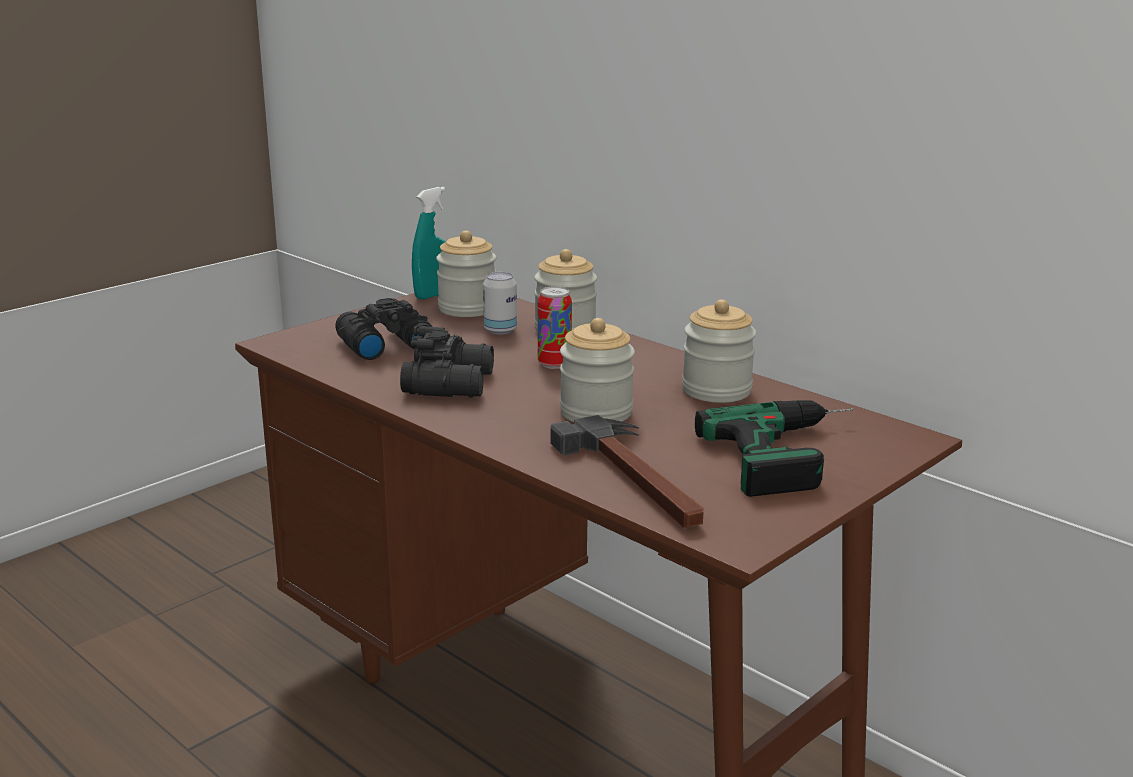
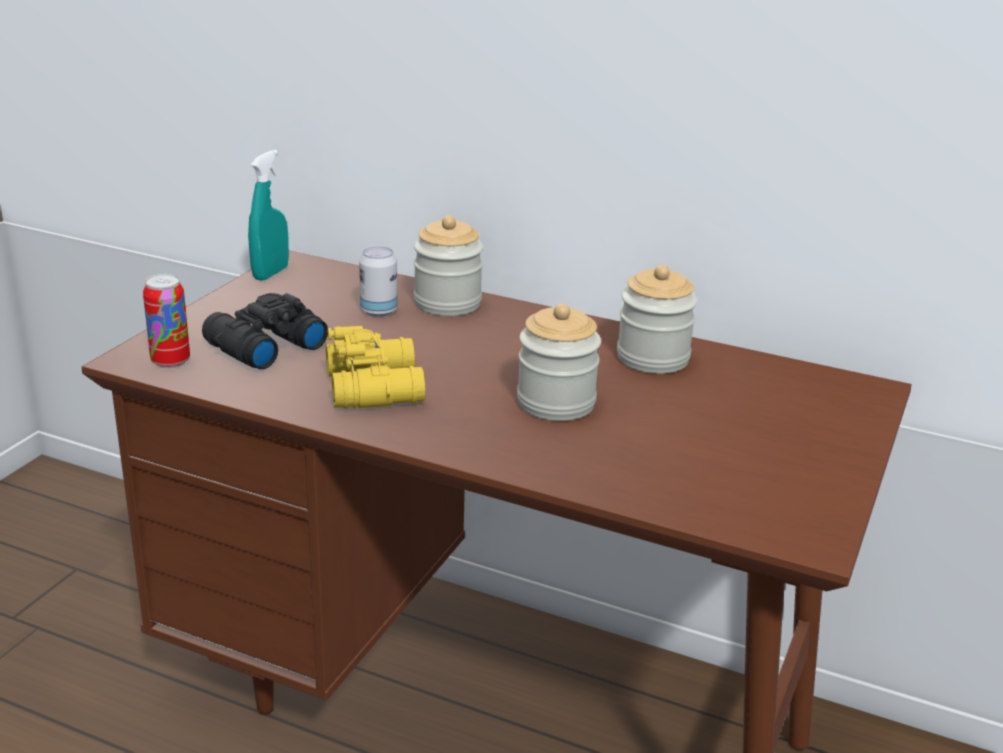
camera: 20 degrees left, 5 degrees up
(451, 383) = (376, 387): black binoculars -> yellow binoculars
(467, 308) = (321, 287): jar -> none
(554, 364) = (468, 347): can -> can (170, 361)
(636, 479) = (658, 481): hammer -> none
(797, 454) = (784, 425): power drill -> none

